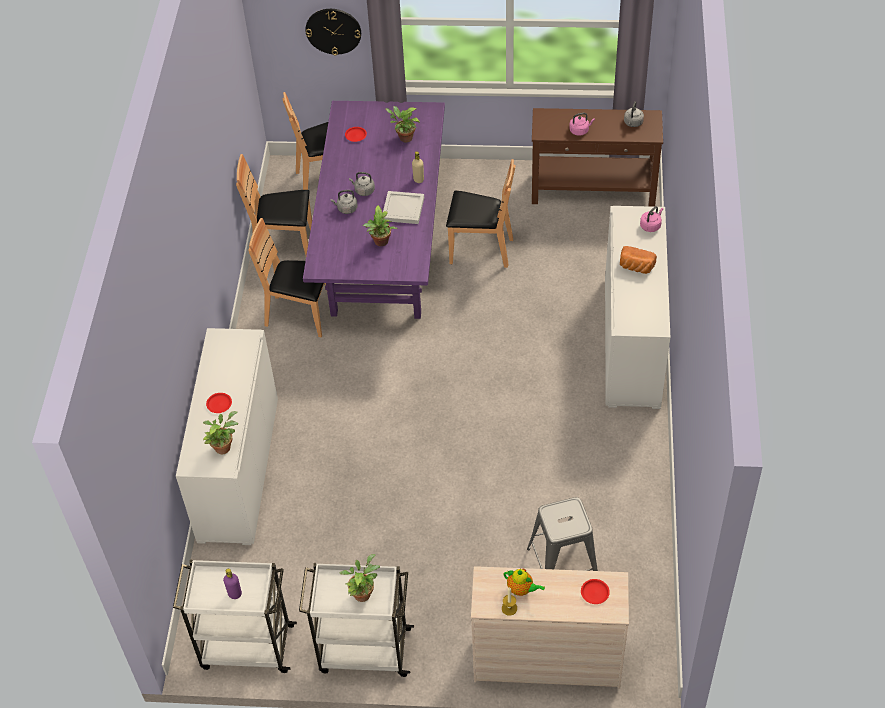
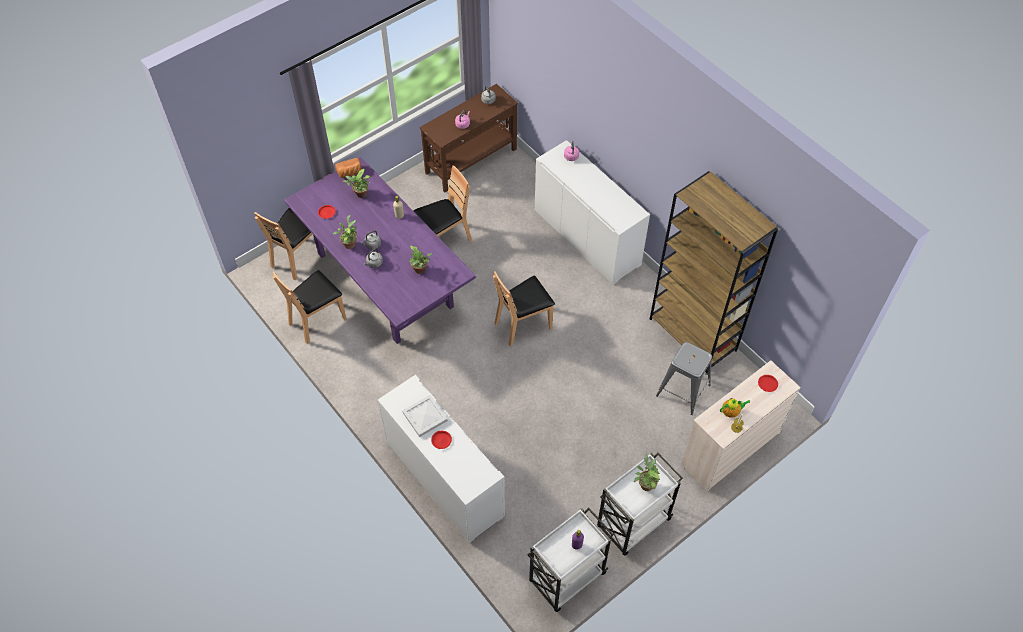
camera: 45 degrees left, 5 degrees up
(223, 446) = (474, 463): potted plant -> potted plant (349, 243)
(300, 315) = (376, 357): brown chair -> brown chair (523, 325)
(333, 31) = (271, 147): wall clock -> none
(402, 209) = (410, 241): white tray -> white tray (424, 417)
(636, 267) = (589, 186): bread -> bread (350, 173)
(638, 518) = (693, 335): none -> brown bookcase

